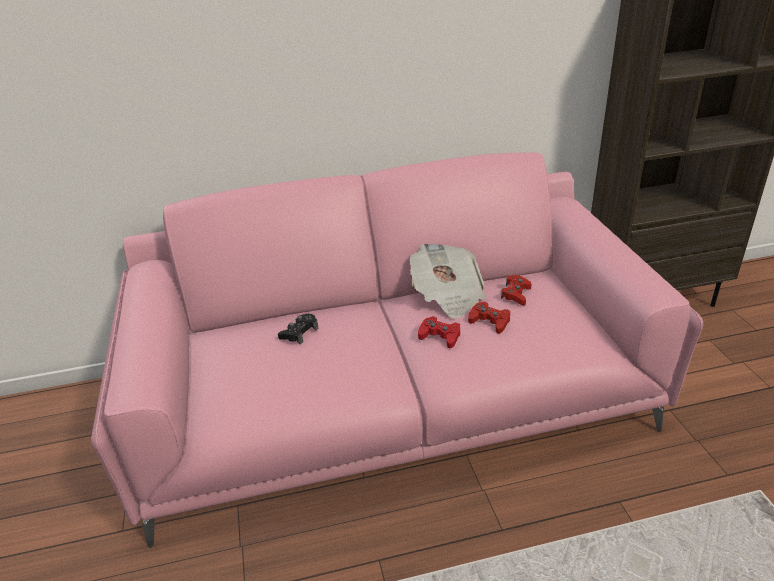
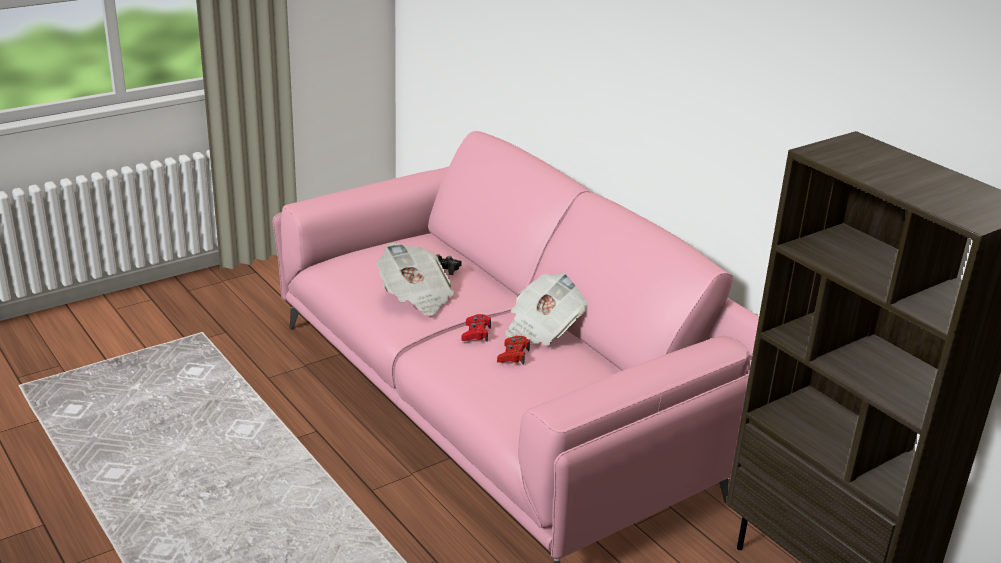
camera: 65 degrees right, 5 degrees down
(347, 363) = (416, 297): none -> newspaper
(516, 294) = (571, 365): red game controller -> none

